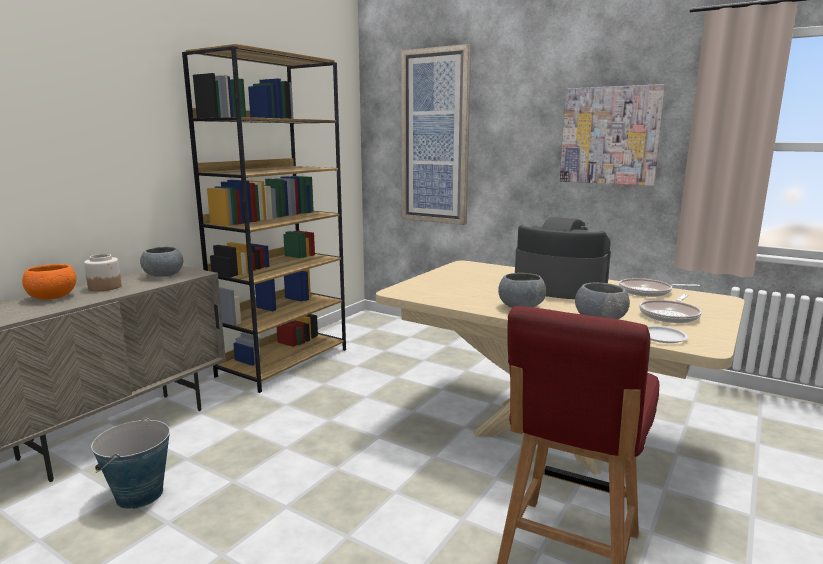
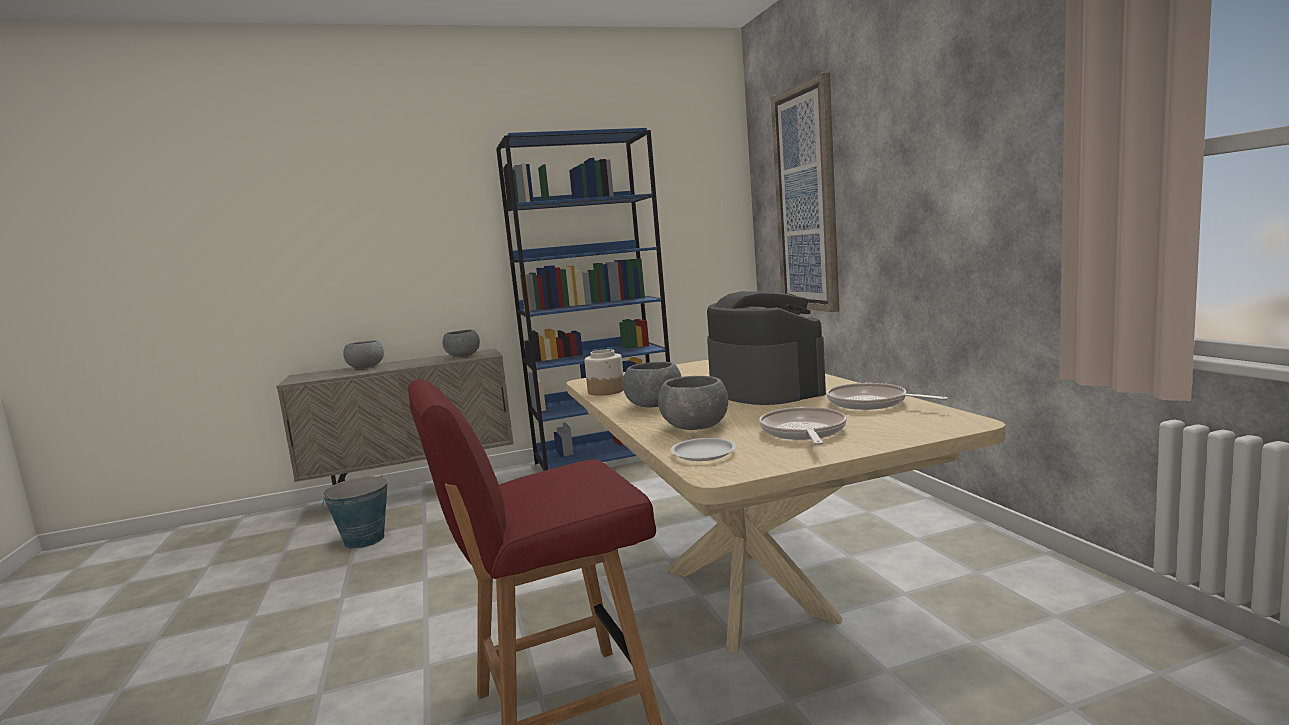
camera: 40 degrees right, 5 degrees down
(52, 297) = (366, 367): orange bowl -> grey bowl
(105, 287) = (408, 362): jar -> jar (606, 391)
(284, 362) = (606, 460): brown bookcase -> blue bookcase
(610, 136) = (978, 167): picture -> none
(670, 315) = (803, 432): frying pan -> frying pan turned 105 degrees clockwise

